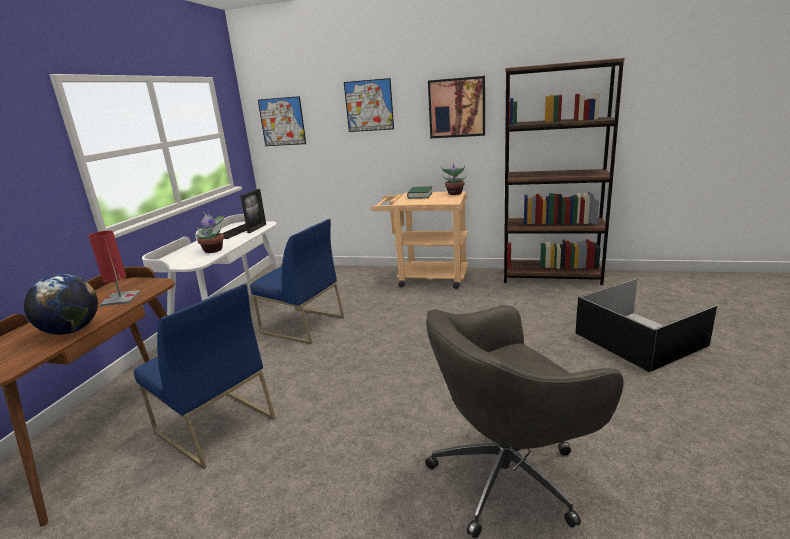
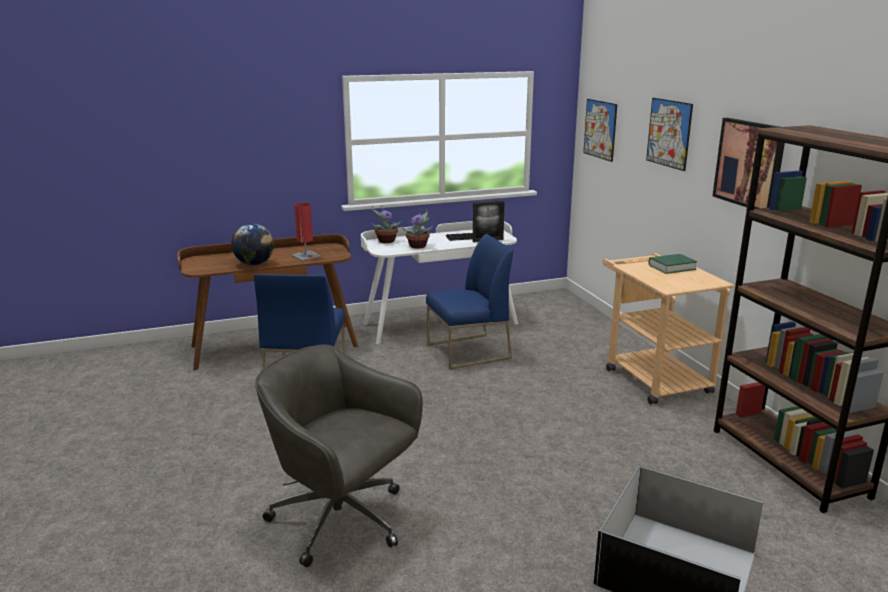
camera: 55 degrees right, 0 degrees up
(302, 325) = (468, 352): blue chair -> blue chair turned 105 degrees counterclockwise
(454, 194) = (707, 281): potted plant -> potted plant (385, 241)

